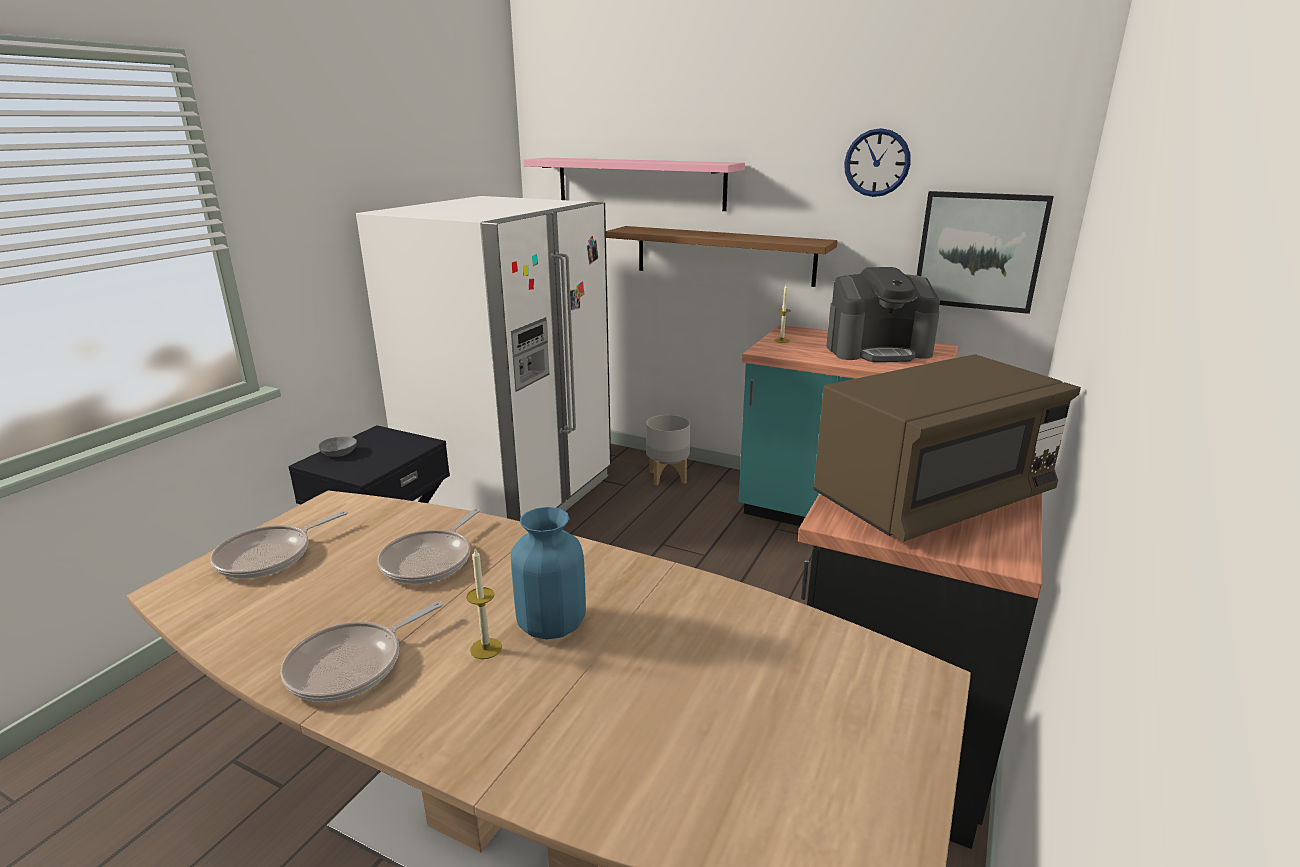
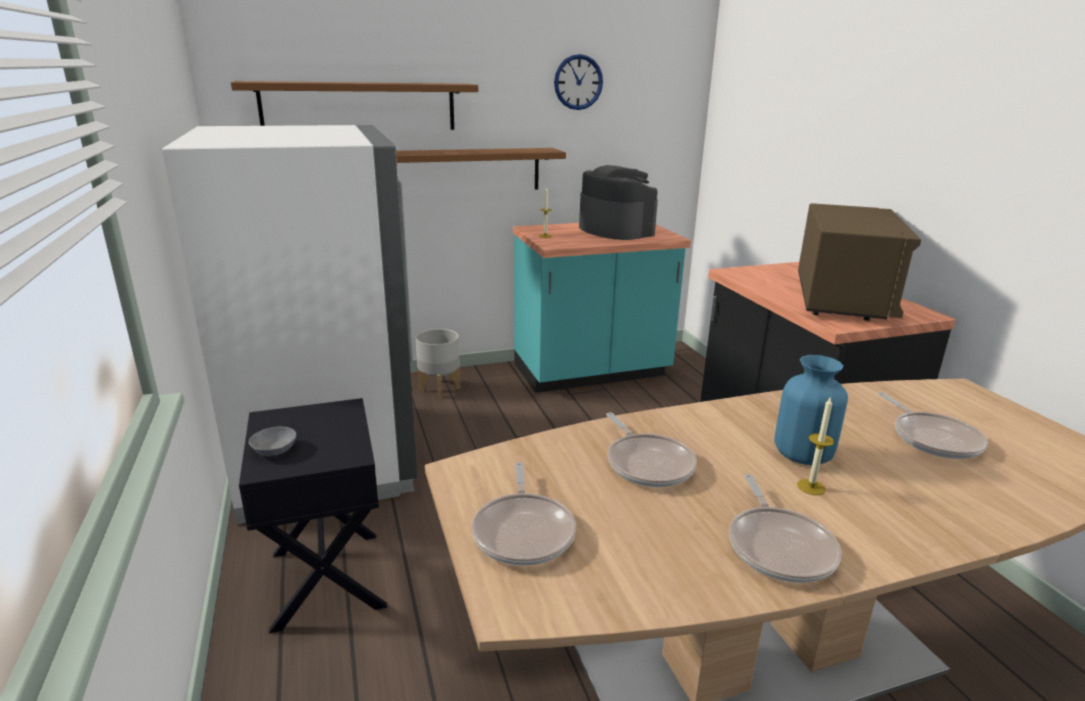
camera: 45 degrees left, 0 degrees up
(640, 183) = (359, 106): pink shelf -> brown shelf
(717, 692) = (932, 438): none -> frying pan
(878, 350) = (615, 230): coffee machine -> coffee machine turned 75 degrees counterclockwise
(979, 251) = (651, 147): picture -> none

